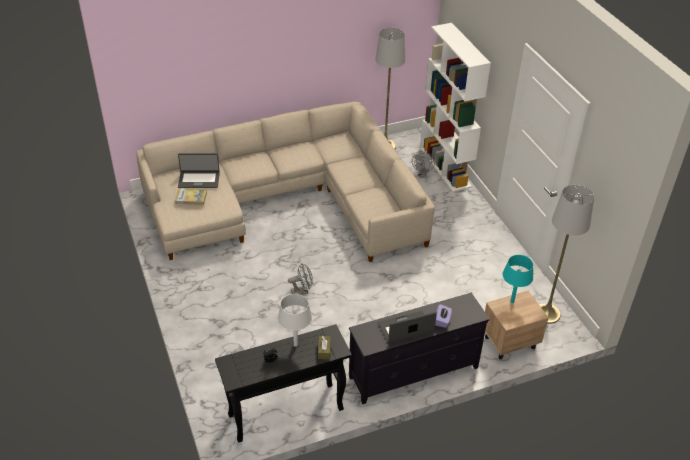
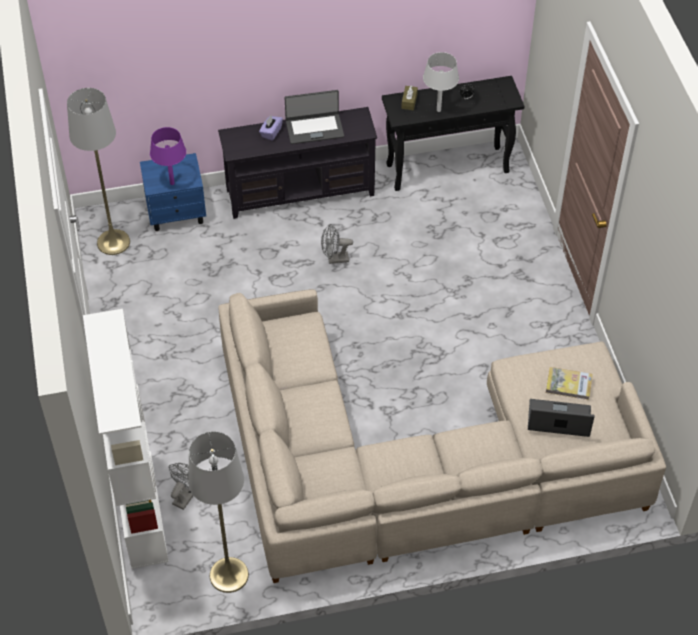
camera: 170 degrees left, 10 degrees up
(302, 291) = (413, 306): grey fan -> grey fan (334, 259)
(509, 342) = (177, 213): beige nightstand -> blue nightstand
(512, 301) = (172, 183): turquoise table lamp -> purple table lamp

